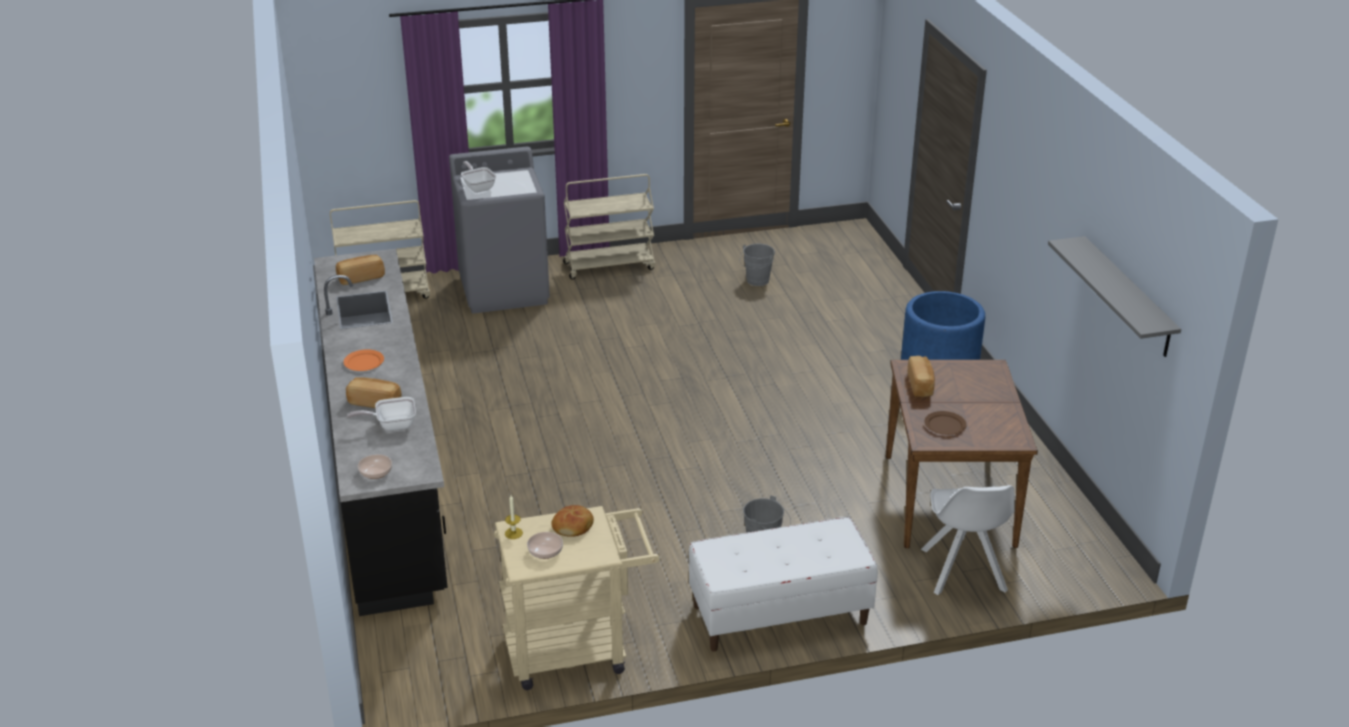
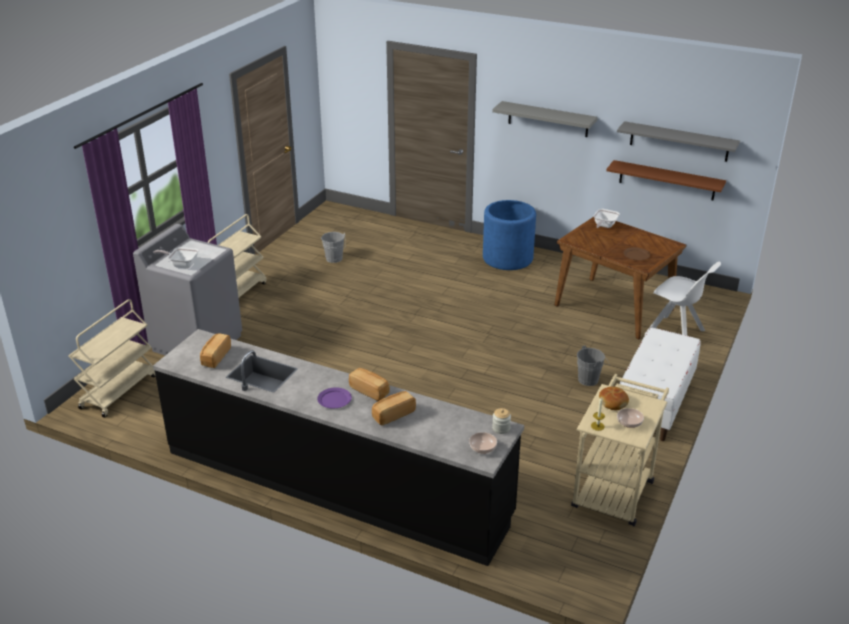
camera: 50 degrees left, 0 degrees up
(363, 362) = (334, 399): orange plate -> purple plate
(392, 425) = (431, 419): frying pan -> frying pan (604, 226)
(421, 470) = (501, 428): none -> jar
(921, 385) = (592, 244): bread -> bread (369, 391)
(1026, 197) = (548, 119): none -> grey shelf
(1111, 354) = (667, 180): none -> brown shelf

